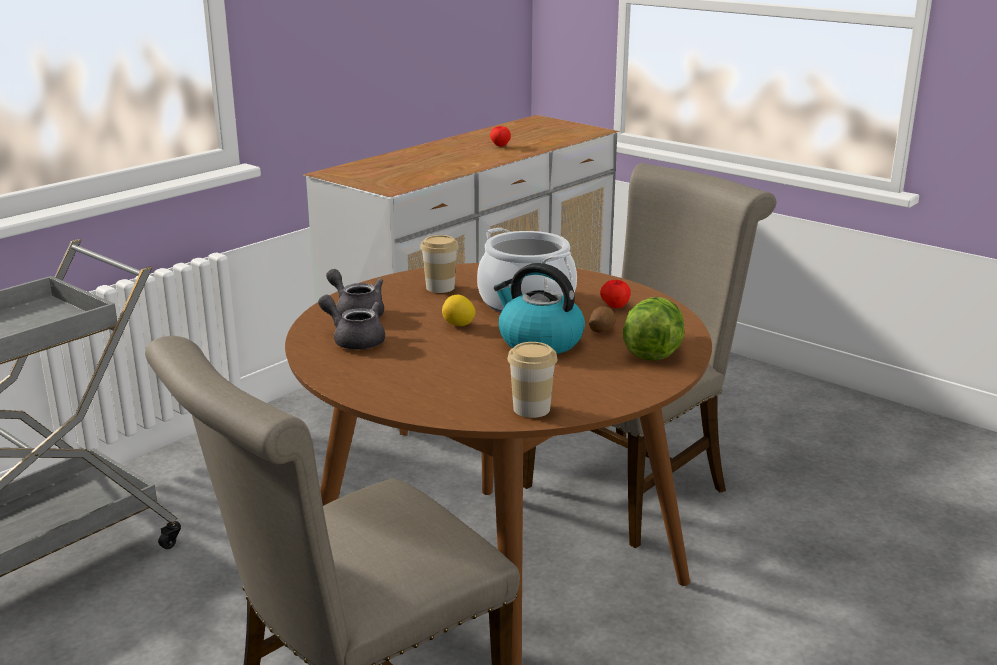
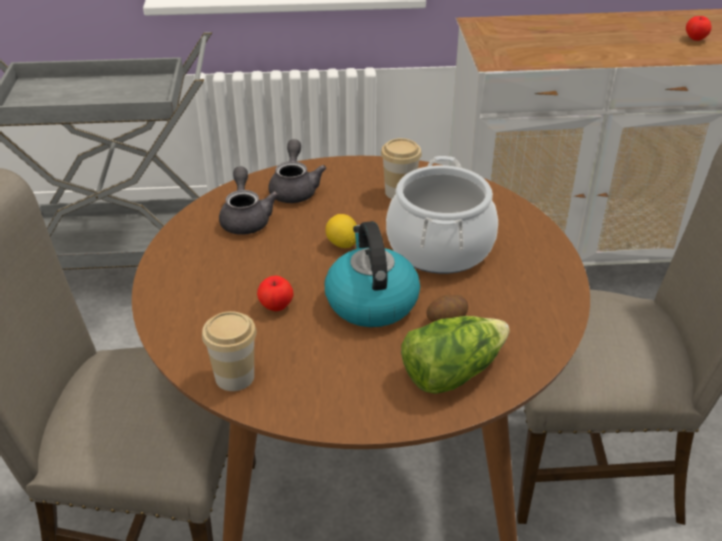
camera: 45 degrees right, 15 degrees up
(615, 306) = (509, 296): apple -> apple (276, 306)

